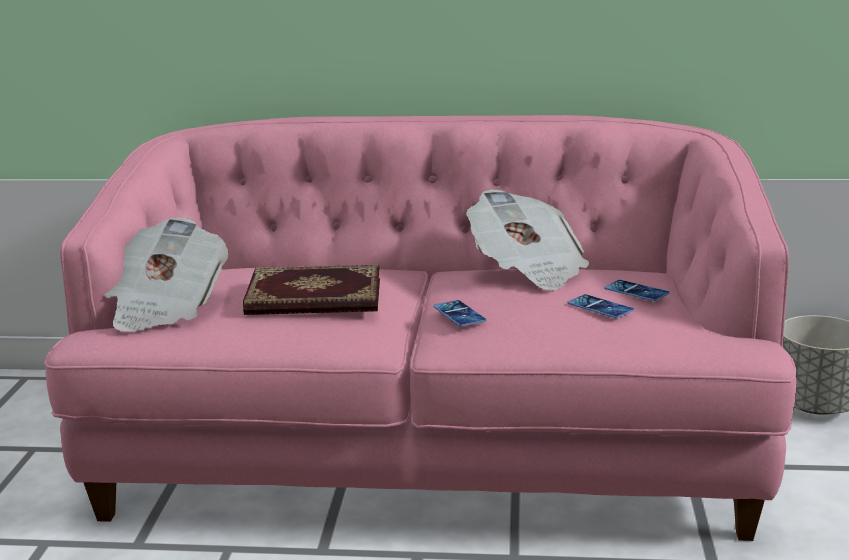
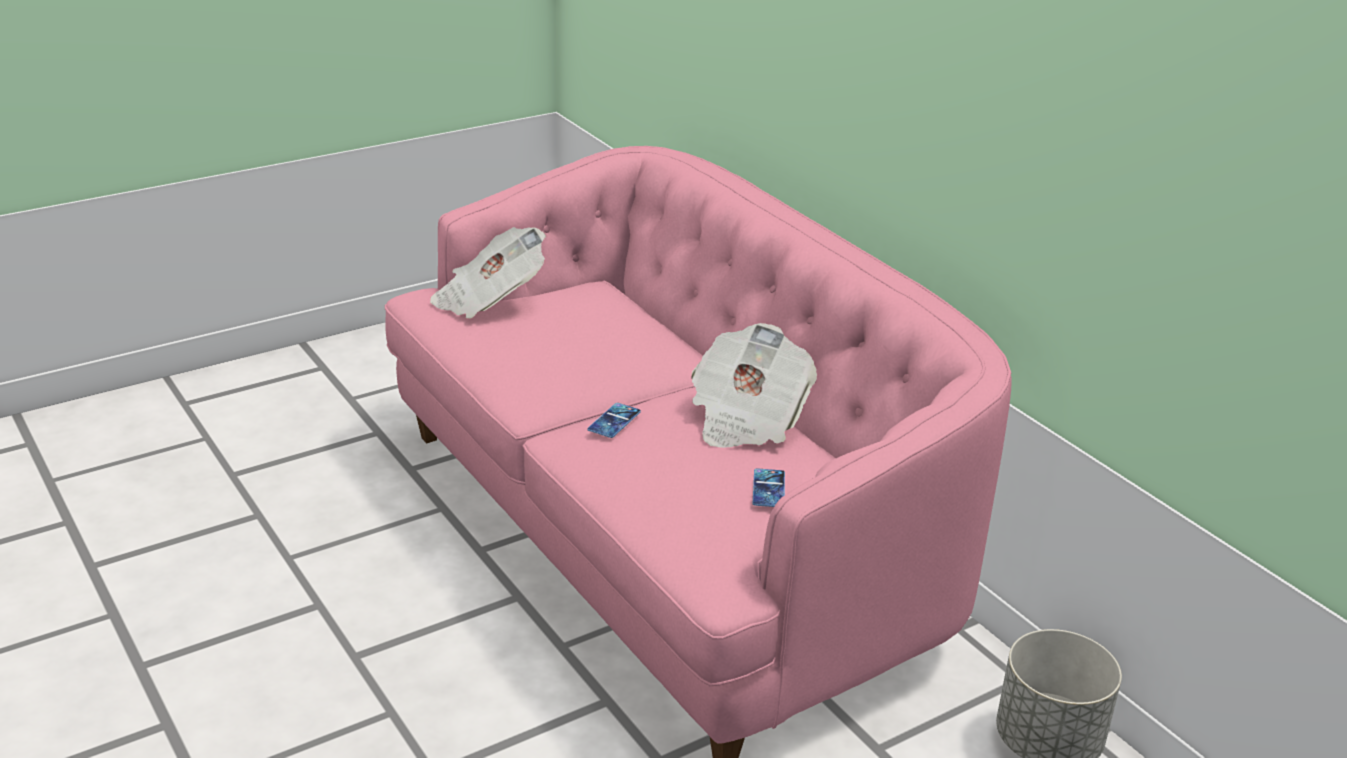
camera: 50 degrees right, 10 degrees up
(314, 298) = (571, 348): book -> none
(600, 307) = (701, 481): phone -> none

